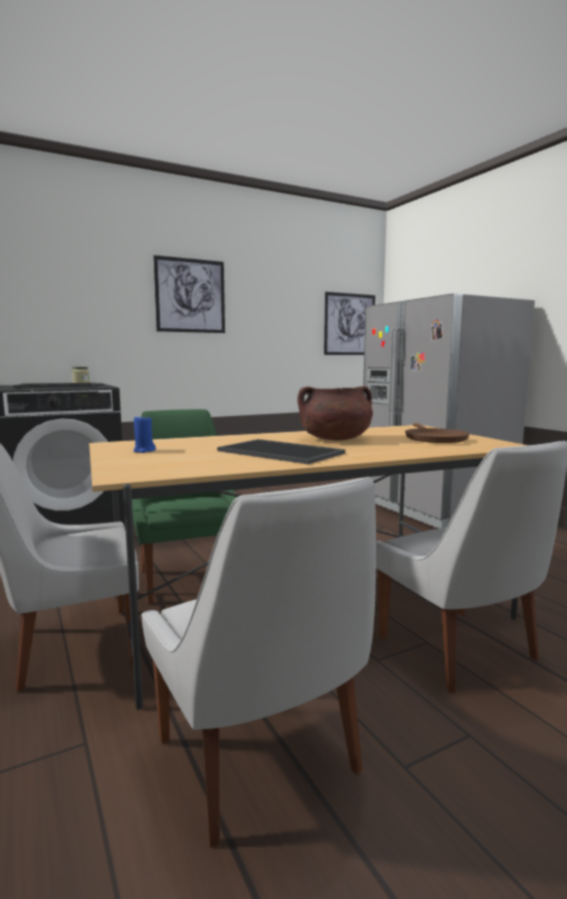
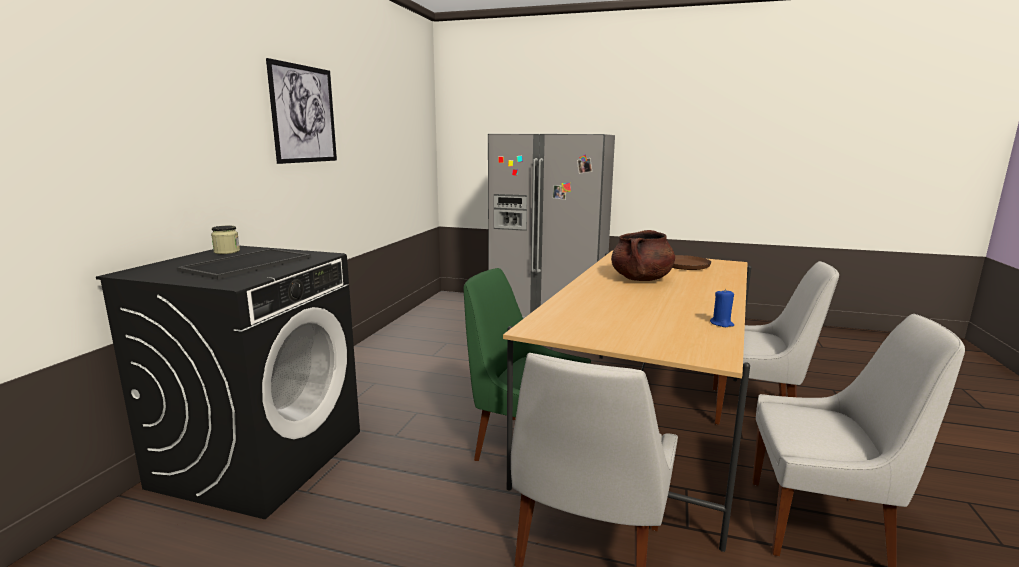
camera: 45 degrees left, 5 degrees up
(144, 451) = (597, 329): blue candle -> blue candle (721, 324)
(278, 452) = (674, 302): tray -> none
(349, 324) = (418, 143): picture -> none

